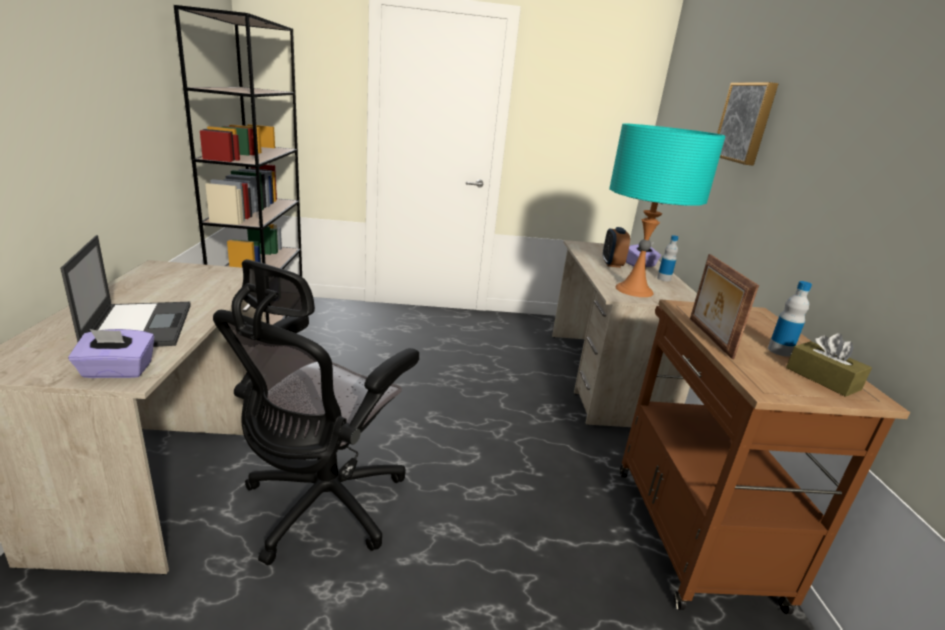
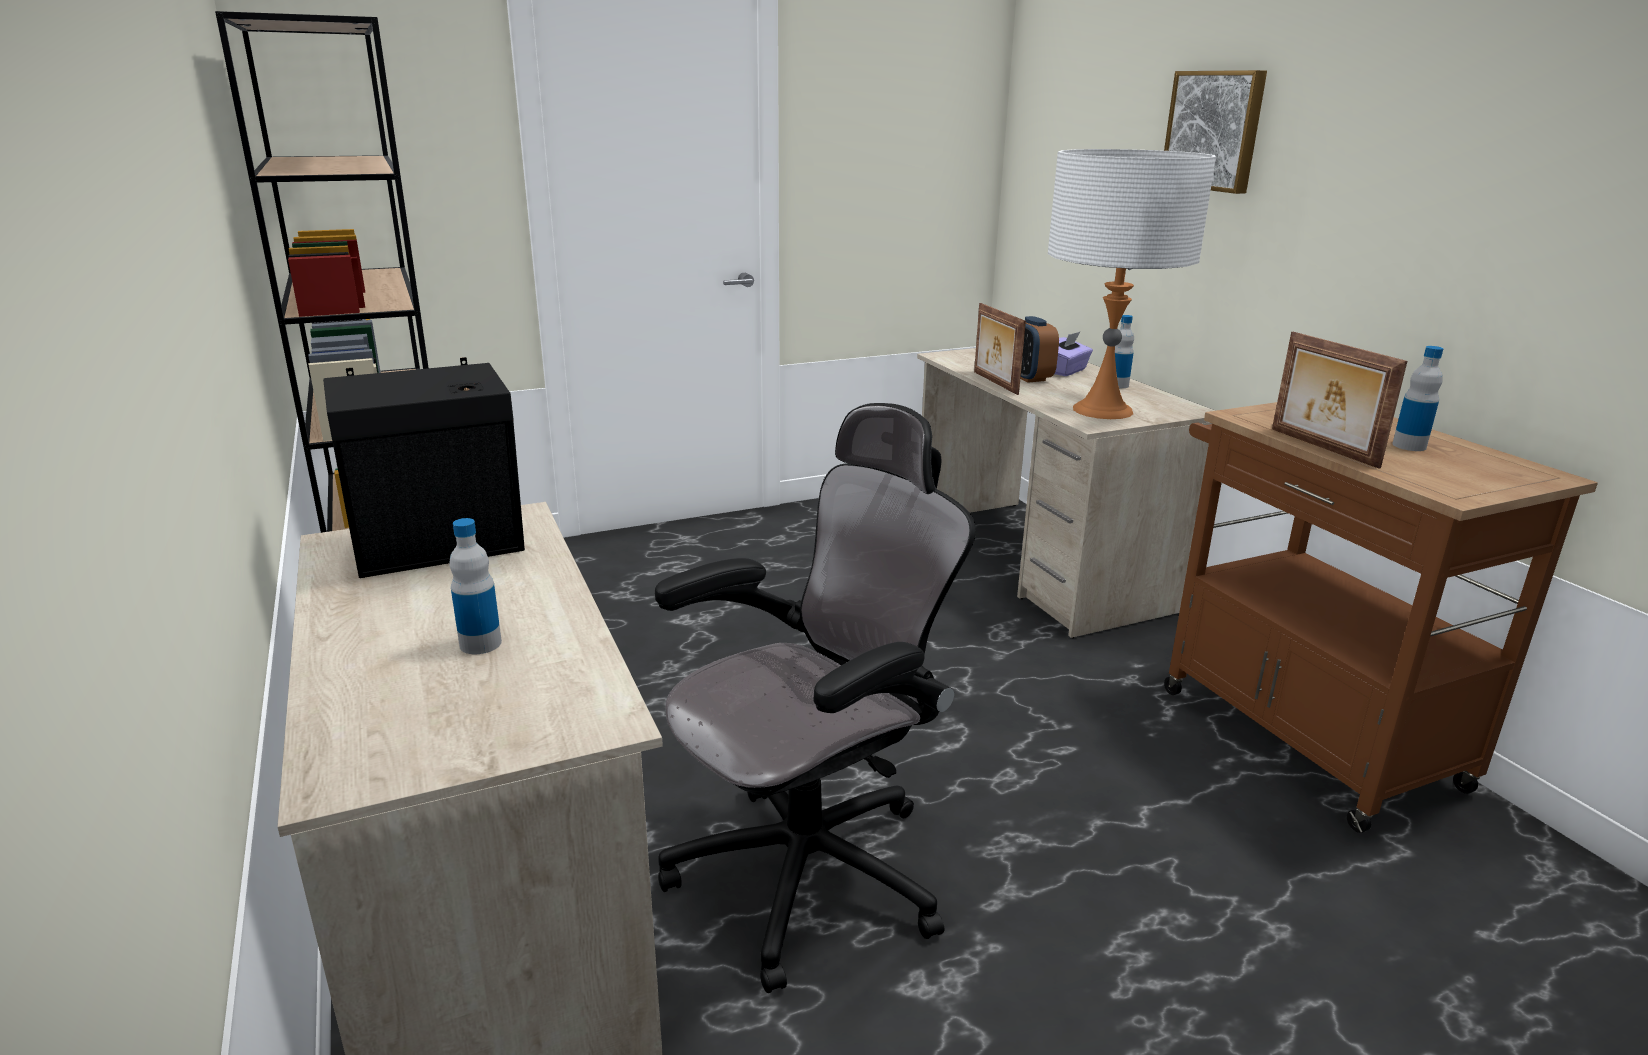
camera: 20 degrees left, 0 degrees up
(117, 371) = (566, 720): purple tissue box -> none
(139, 325) = (480, 644): laptop -> bottle
(193, 279) = (443, 549): none -> black speaker
(325, 504) = (809, 872): office chair -> office chair turned 135 degrees counterclockwise
(586, 262) = (994, 383): none -> picture frame
(634, 290) = (1102, 410): turquoise table lamp -> white table lamp
(822, 378) = (1486, 467): brown tissue box -> none

